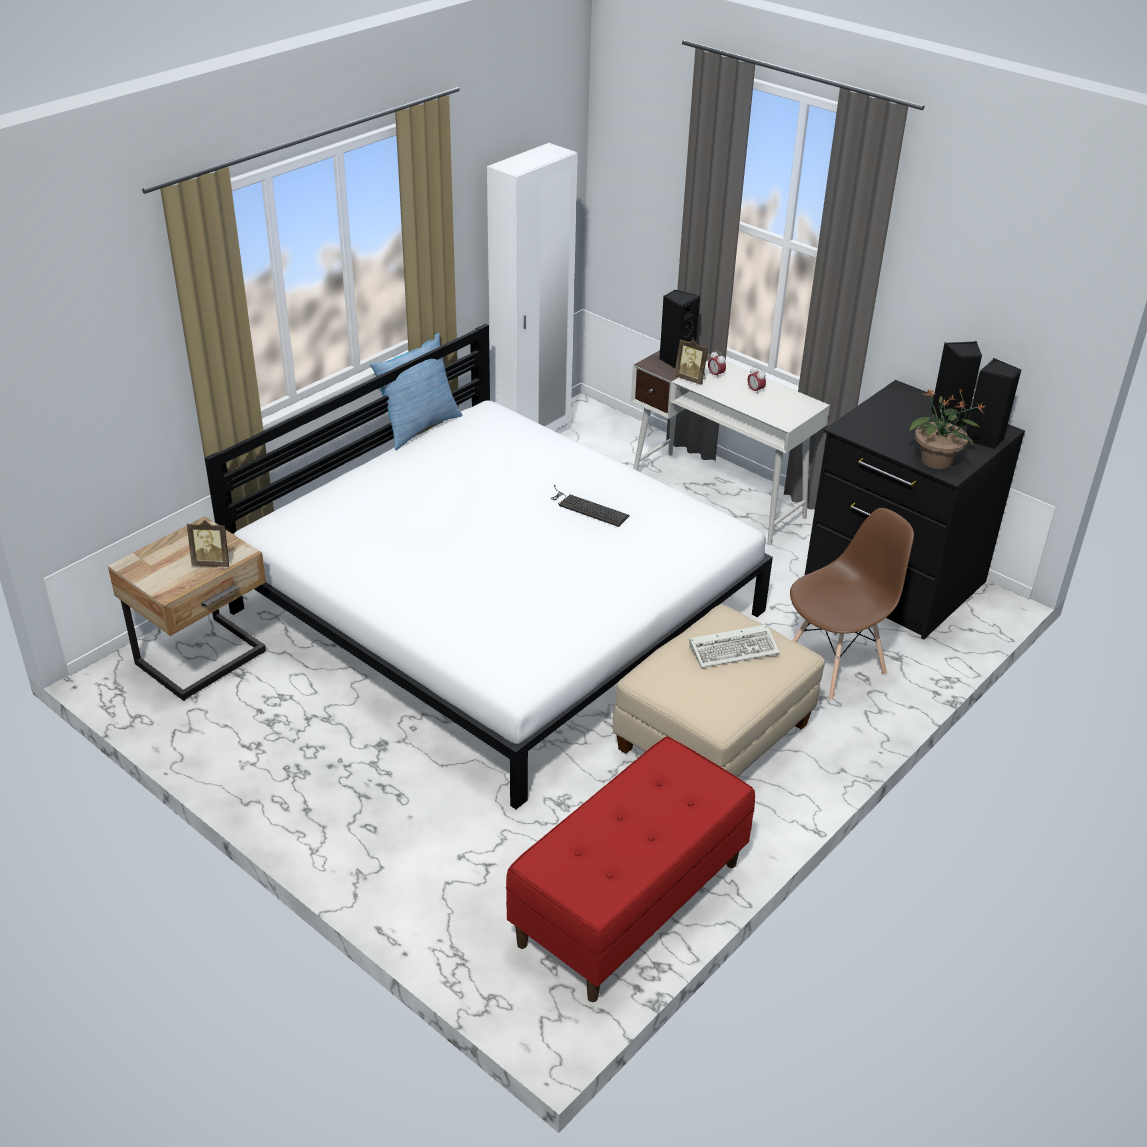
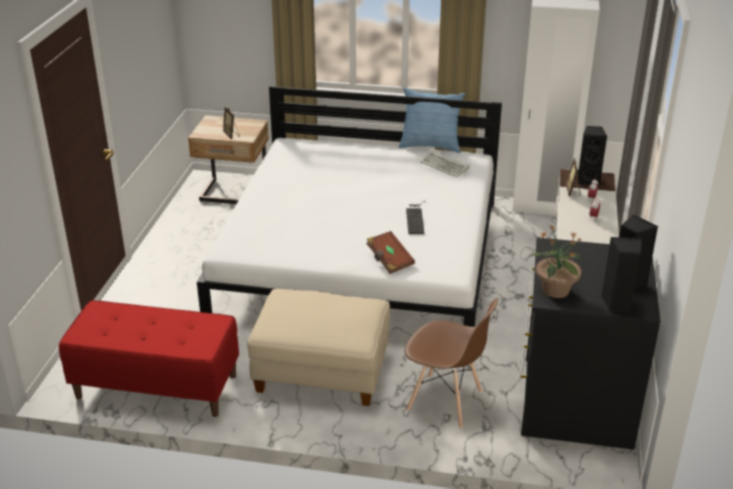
camera: 60 degrees right, 5 degrees down
(663, 563) = (389, 260): none -> brown book
(735, 649) = (336, 314): keyboard -> keyboard (445, 166)

